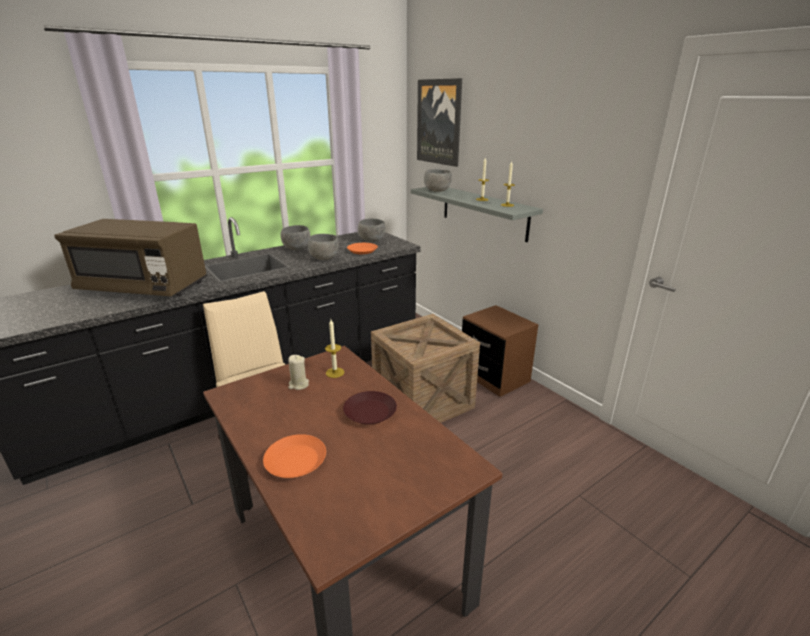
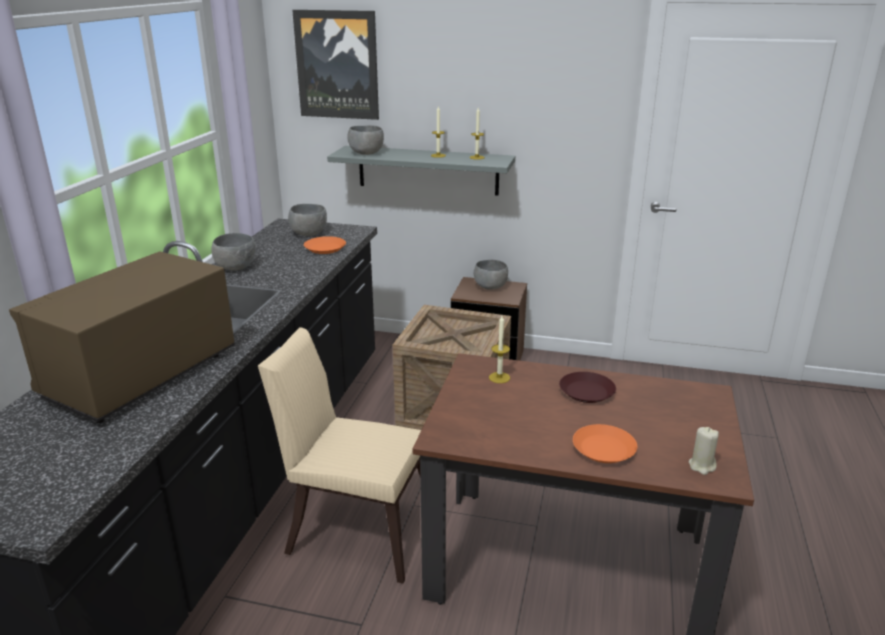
camera: 40 degrees left, 0 degrees up
(144, 287) = (141, 375): brown microwave -> brown microwave turned 150 degrees clockwise
(298, 385) = (489, 400): beige candle -> beige candle (702, 466)
(325, 258) = (301, 269): grey bowl -> grey bowl (490, 287)

